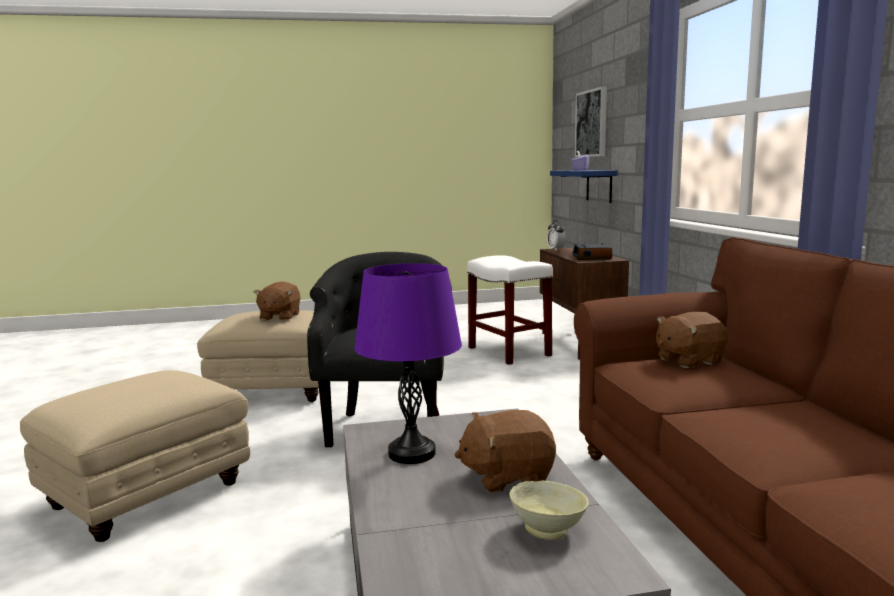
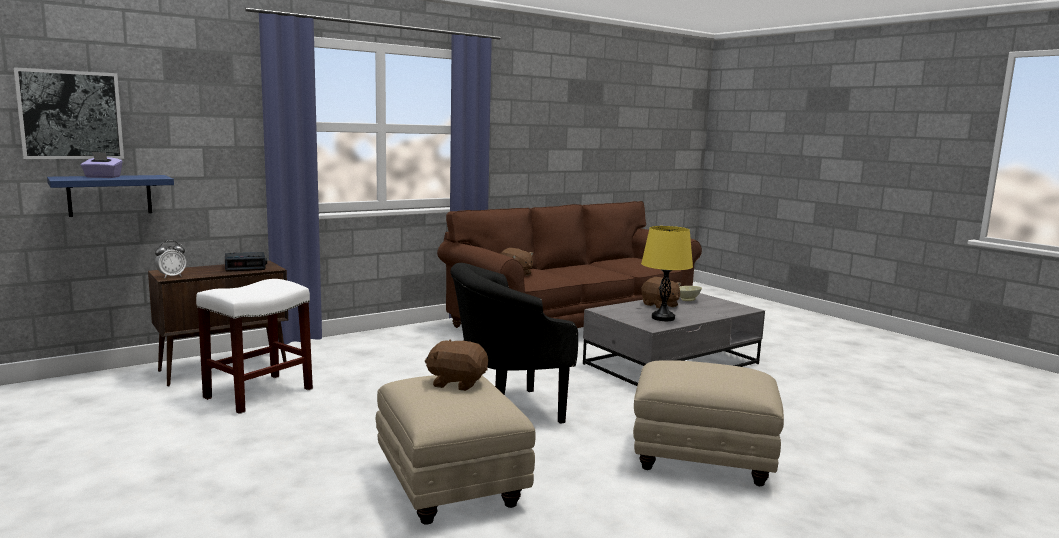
camera: 115 degrees left, 0 degrees up
(279, 317) = (457, 383): brown plush toy -> brown plush toy turned 150 degrees counterclockwise
(411, 453) = (663, 318): purple table lamp -> yellow table lamp

